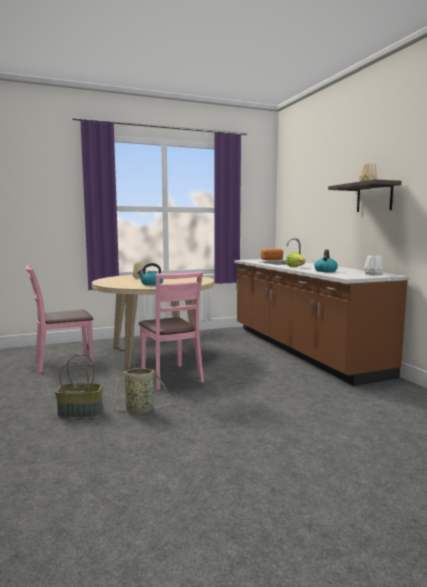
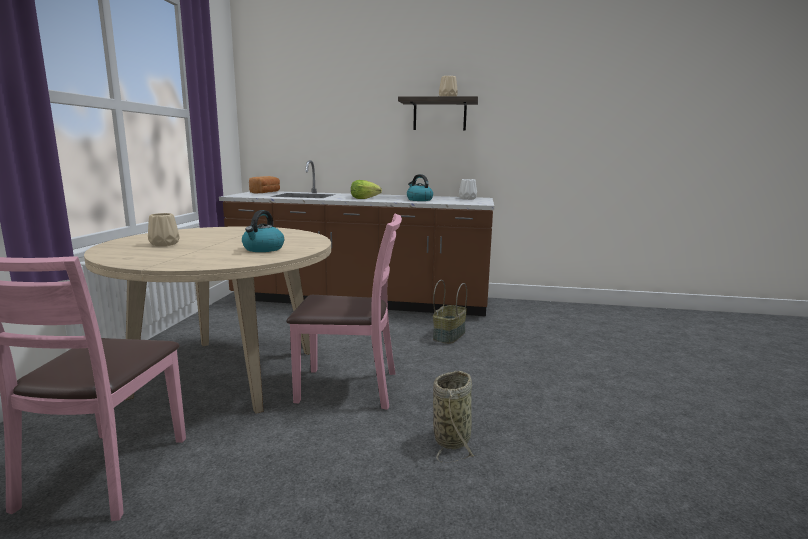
camera: 60 degrees left, 5 degrees up
(81, 412) = (410, 496): basket -> basket (448, 335)

